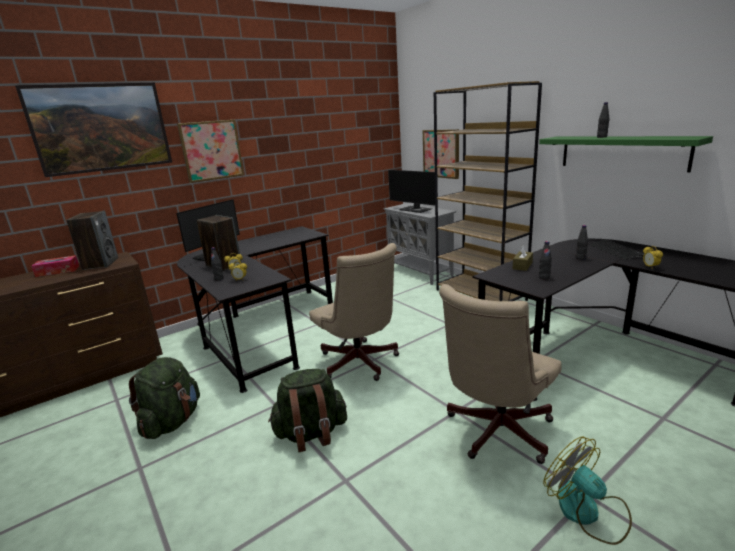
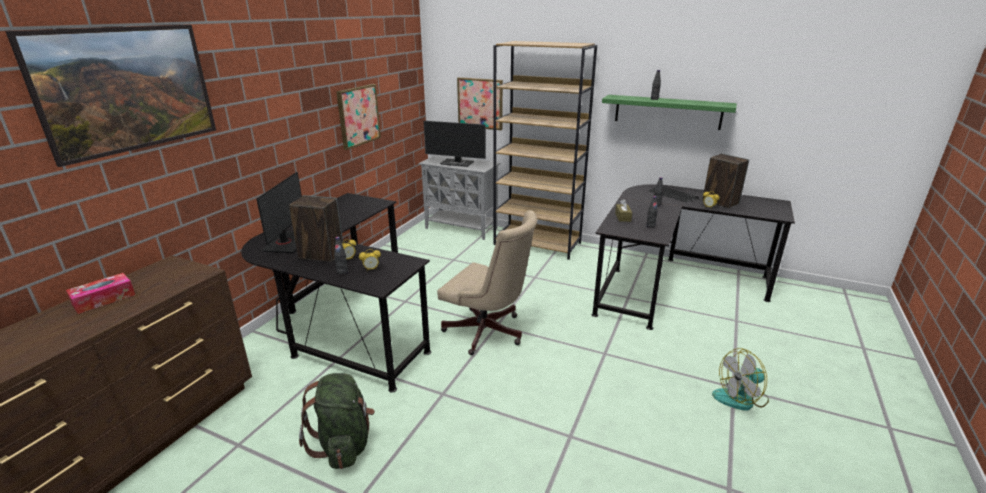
camera: 30 degrees left, 5 degrees up
(100, 264) = (162, 278): speaker -> speaker (720, 202)
(211, 150) = (255, 111): picture -> picture (358, 115)
(311, 434) = (504, 408): green backpack -> none
(495, 433) = (646, 362): beige office chair -> none
(587, 512) = (741, 398): fan -> fan turned 45 degrees counterclockwise

